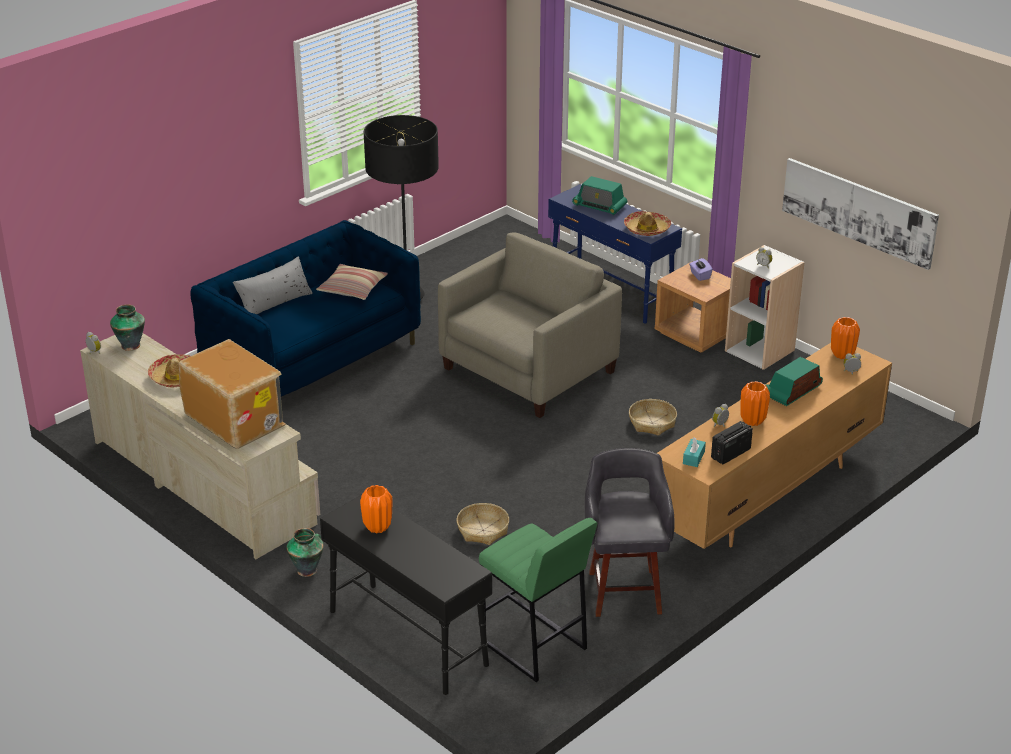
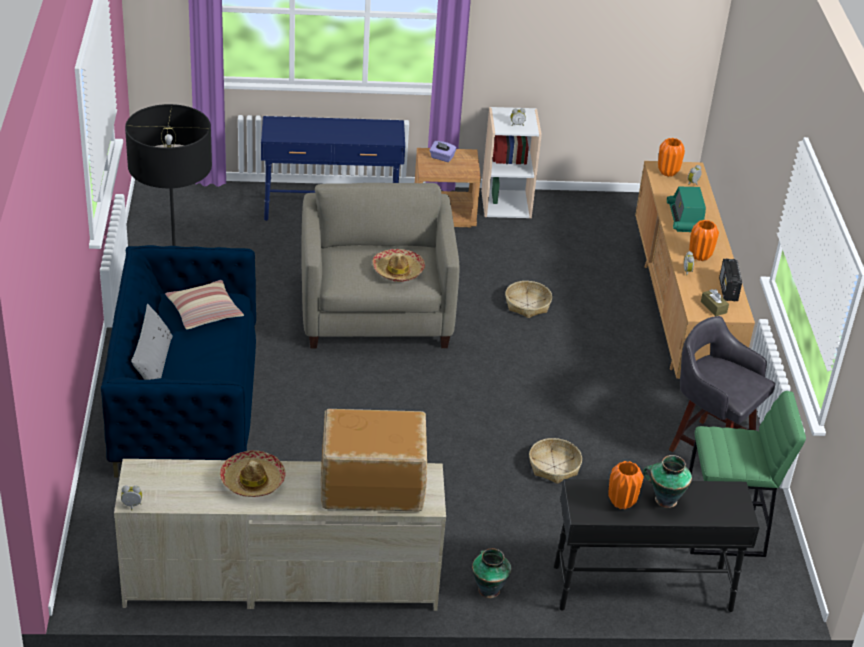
camera: 50 degrees left, 5 degrees up
(130, 345) = (154, 477): vase -> vase (664, 499)
(599, 206) = (312, 129): radio -> none
(647, 229) = (381, 133): hat -> hat (398, 271)
(693, 458) = (713, 307): turquoise tissue box -> brown tissue box
(858, 212) = (594, 45): picture -> none

